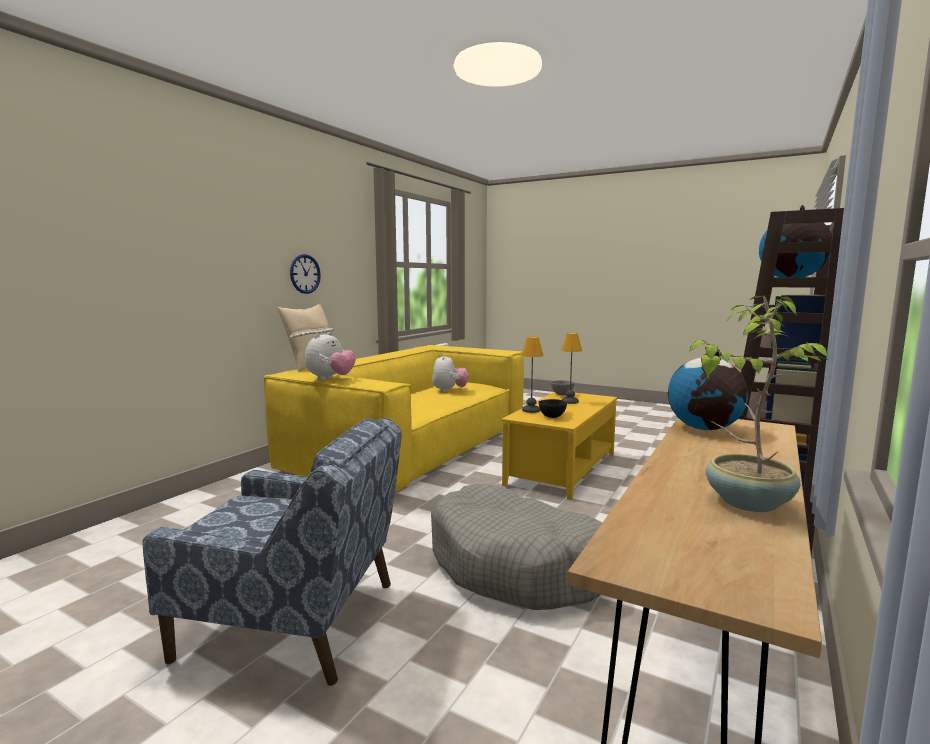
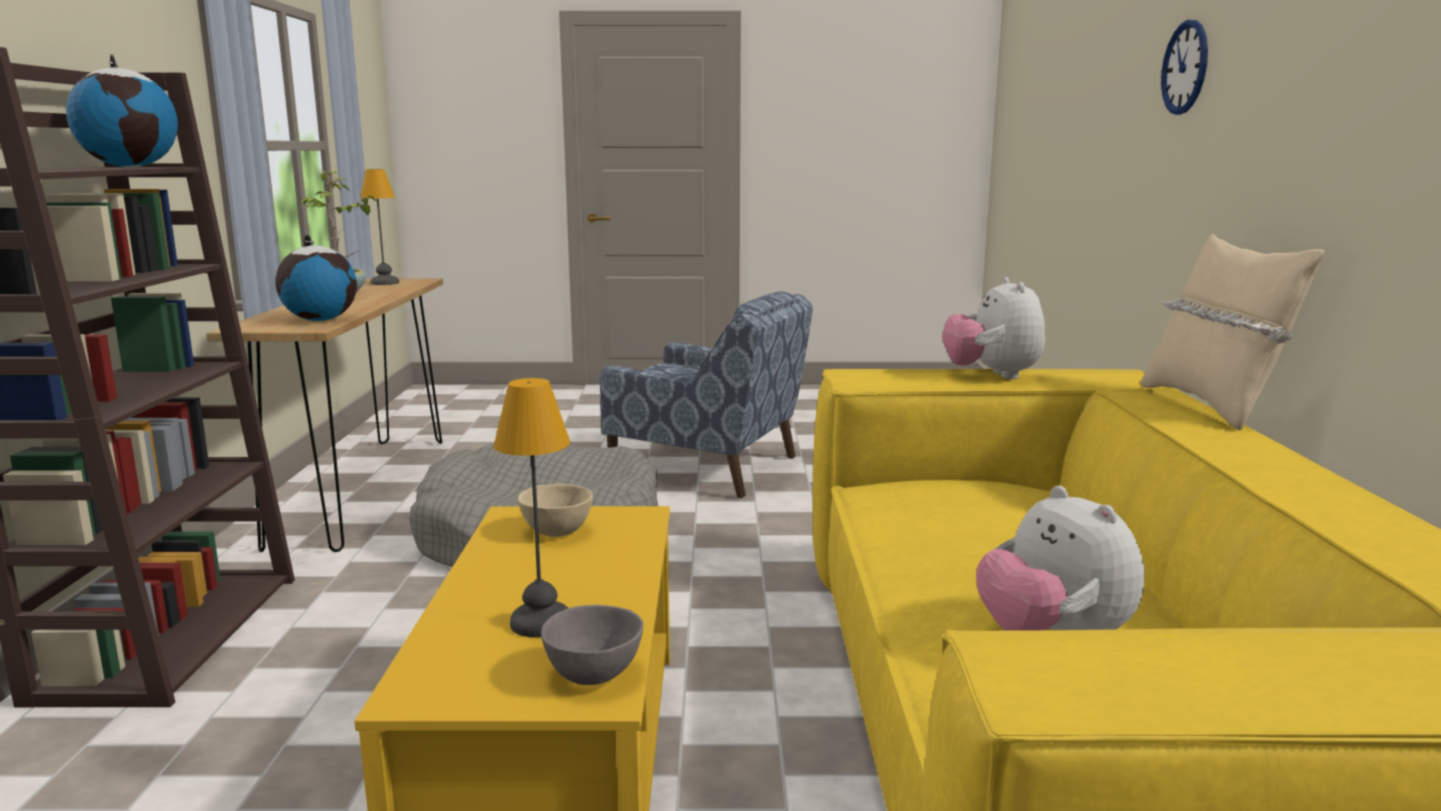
camera: 150 degrees right, 5 degrees up
(294, 621) = (708, 468): blue armchair -> blue armchair turned 135 degrees counterclockwise
(305, 274) = (1352, 152): wall clock -> wall clock (1185, 67)
(531, 410) = (628, 548): table lamp -> table lamp (384, 283)
(552, 417) = (556, 532): black bowl -> beige bowl

